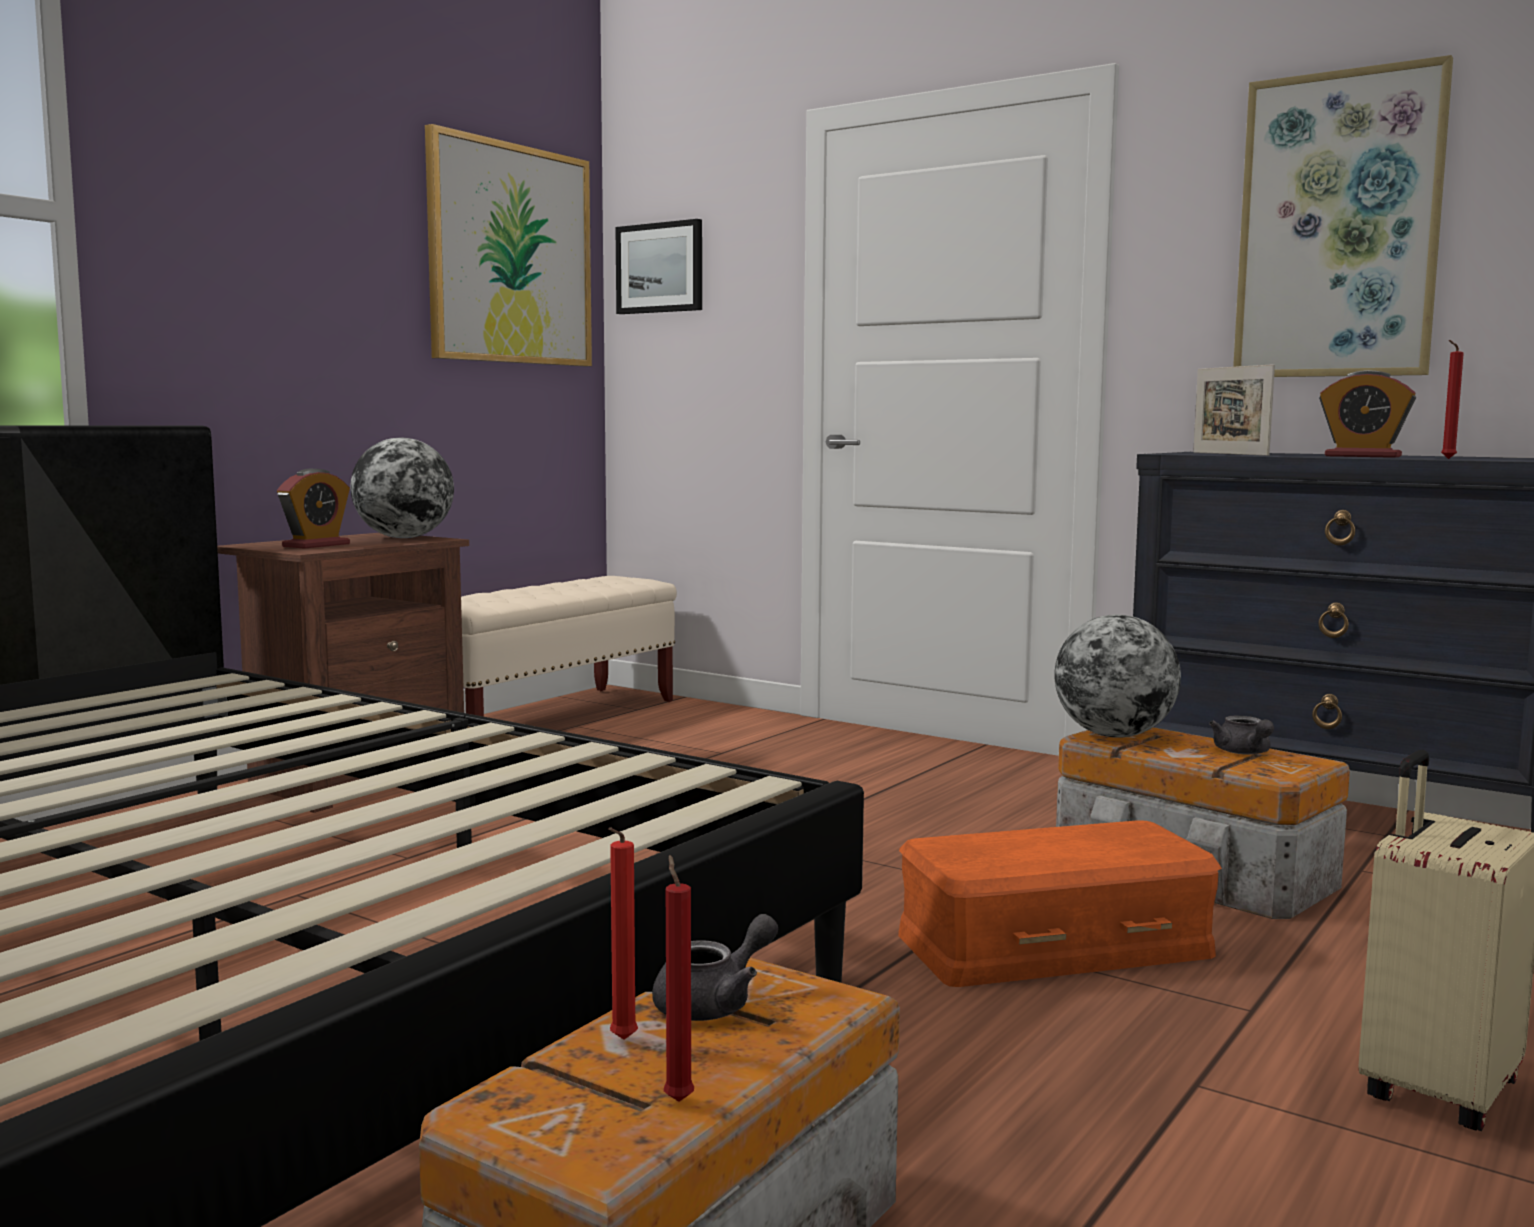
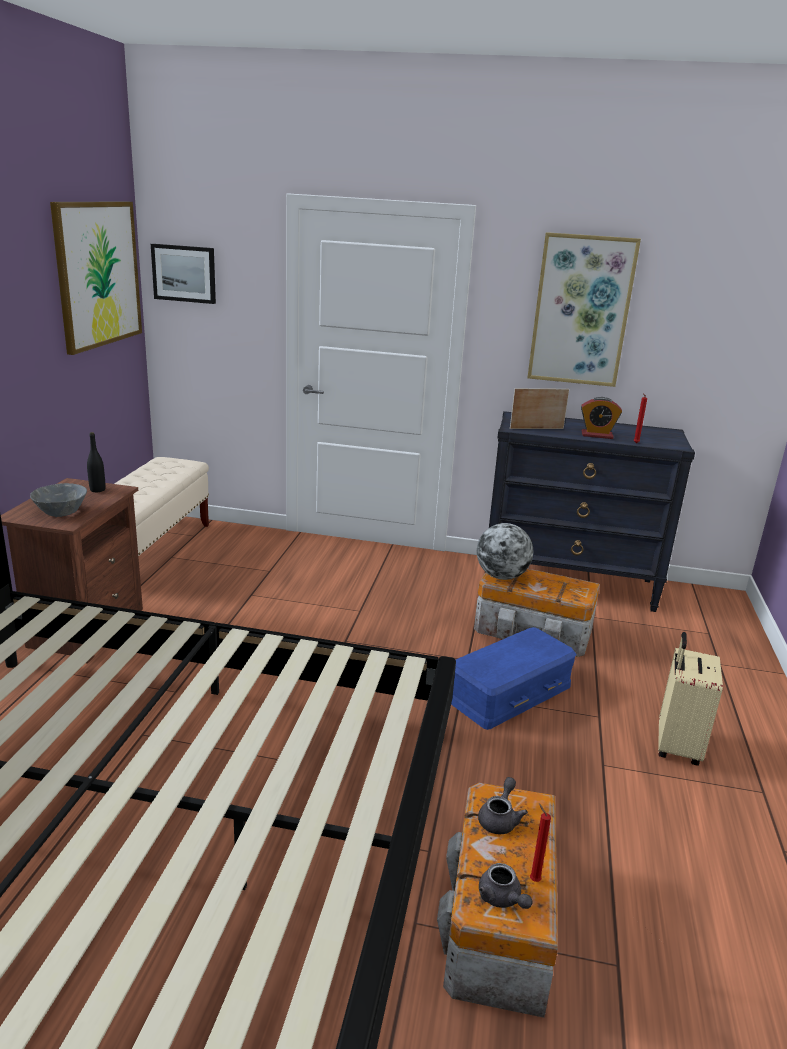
camera: 25 degrees left, 15 degrees up
(316, 545) = (61, 511): alarm clock -> grey bowl
(404, 538) = (97, 490): globe -> black bottle
(621, 1041) = (487, 852): red candle -> none
(1054, 945) = (509, 693): orange storage box -> blue storage box
(1229, 454) = (536, 428): picture frame -> picture frame turned 120 degrees clockwise
(1244, 753) = (559, 583): grey teapot -> grey teapot (502, 899)

